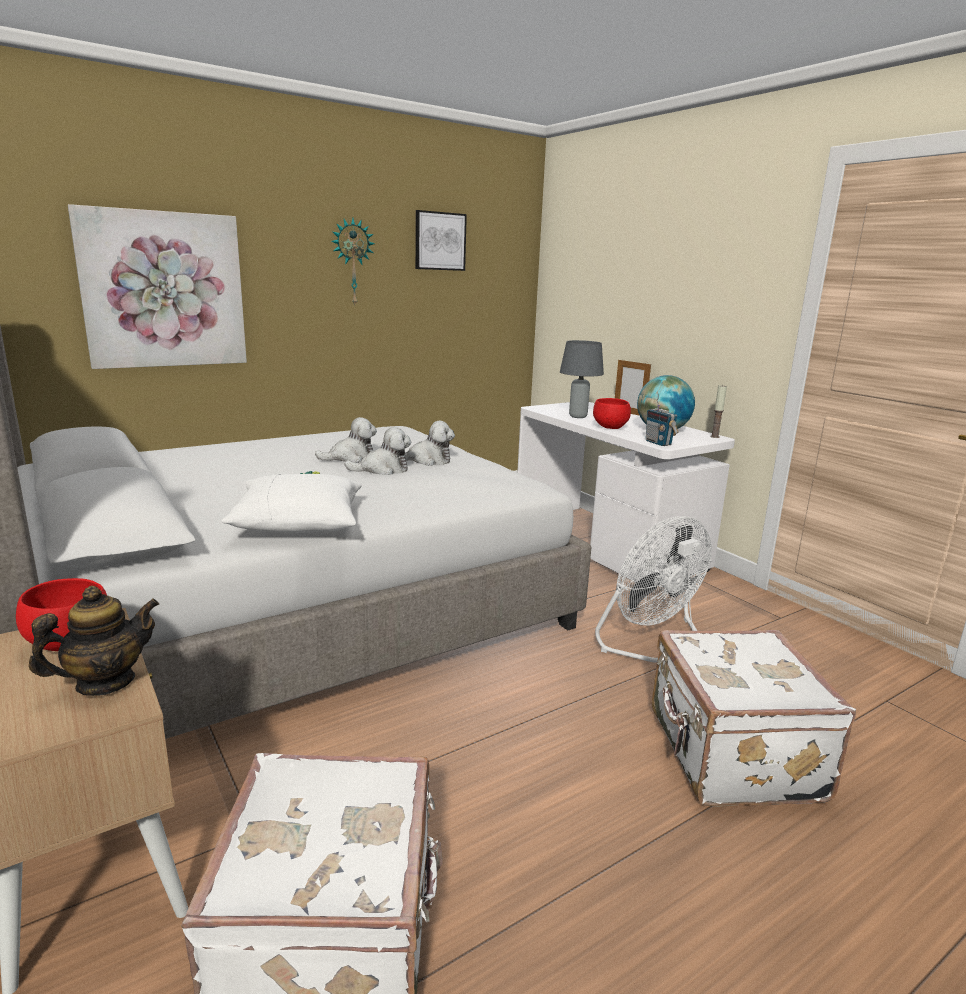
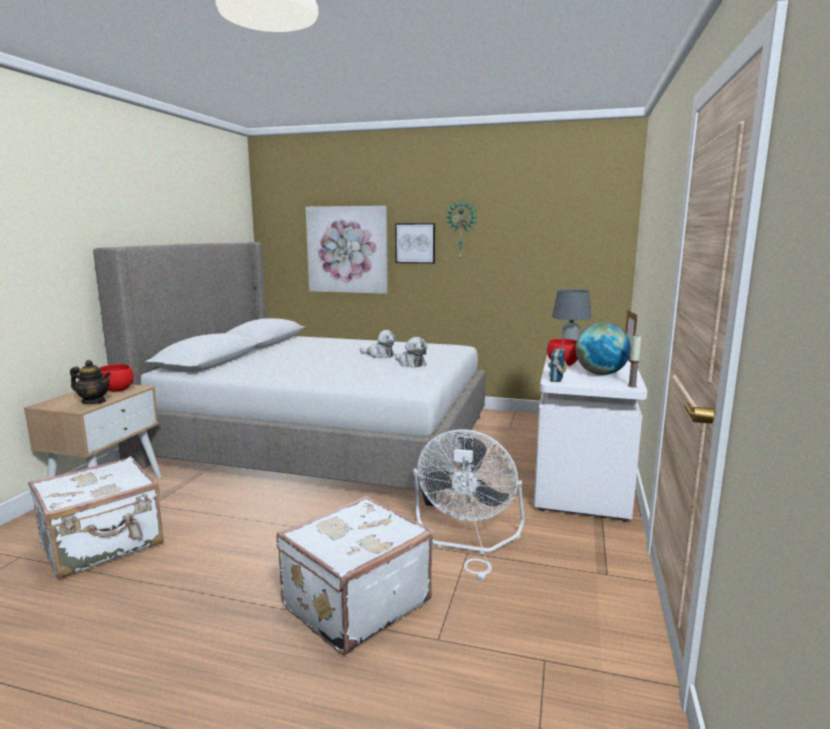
camera: 50 degrees right, 5 degrees down
(299, 524) = (263, 374): white pillow -> none
(382, 470) = (370, 363): plush toy -> none
(439, 241) = (533, 212): picture -> picture (415, 243)

